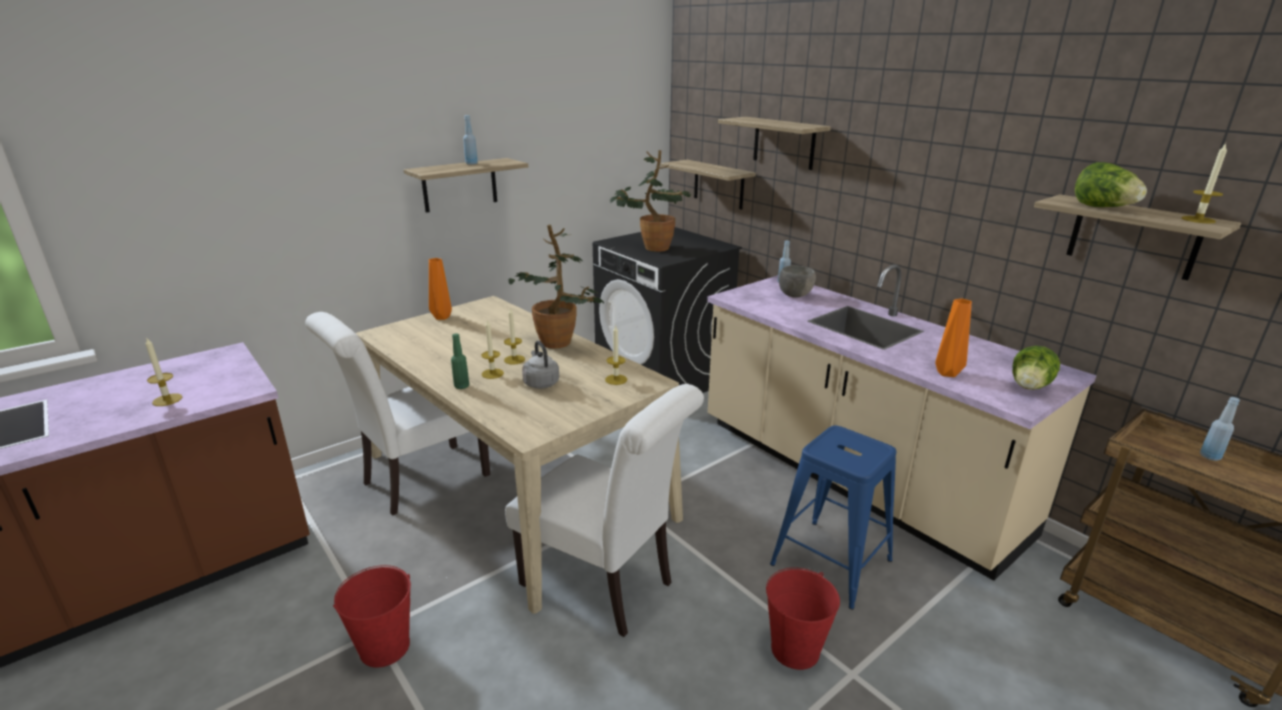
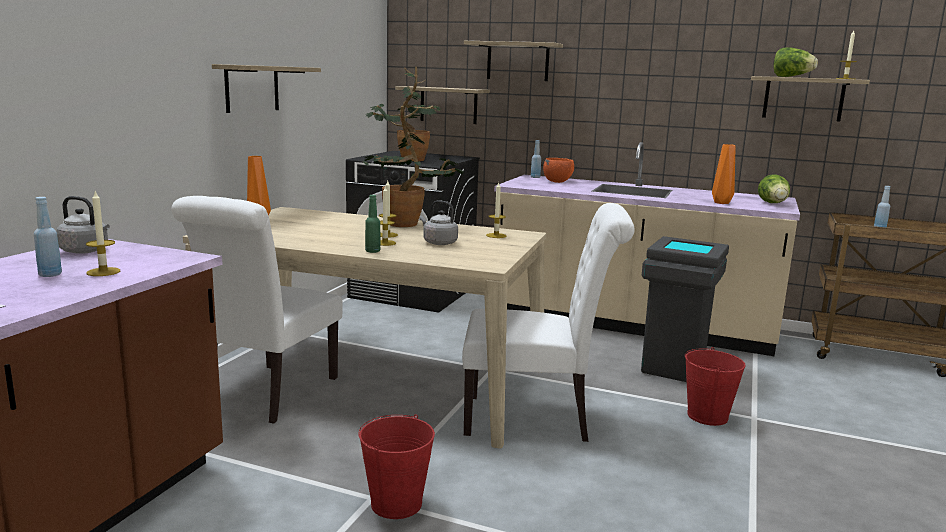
camera: 30 degrees left, 10 degrees down
(204, 365) = (86, 251): none -> grey kettle
(471, 163) = (269, 65): blue bottle -> blue bottle (50, 275)
(795, 295) = (557, 182): grey bowl -> orange bowl
(831, 562) = (673, 369): blue stool -> grey trash can

